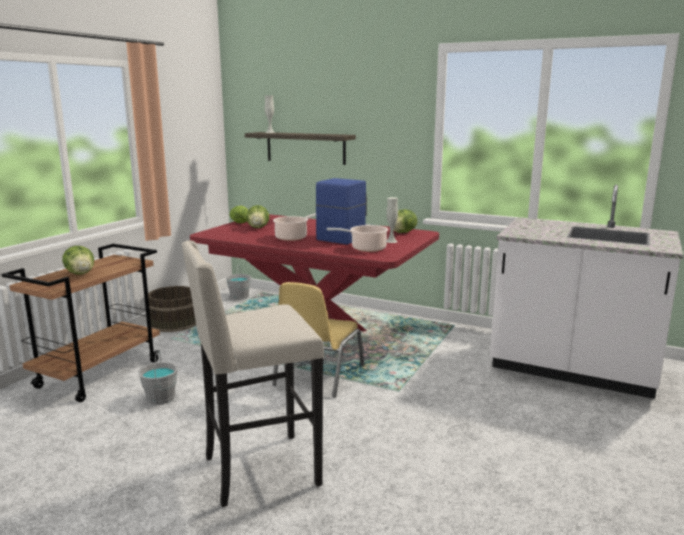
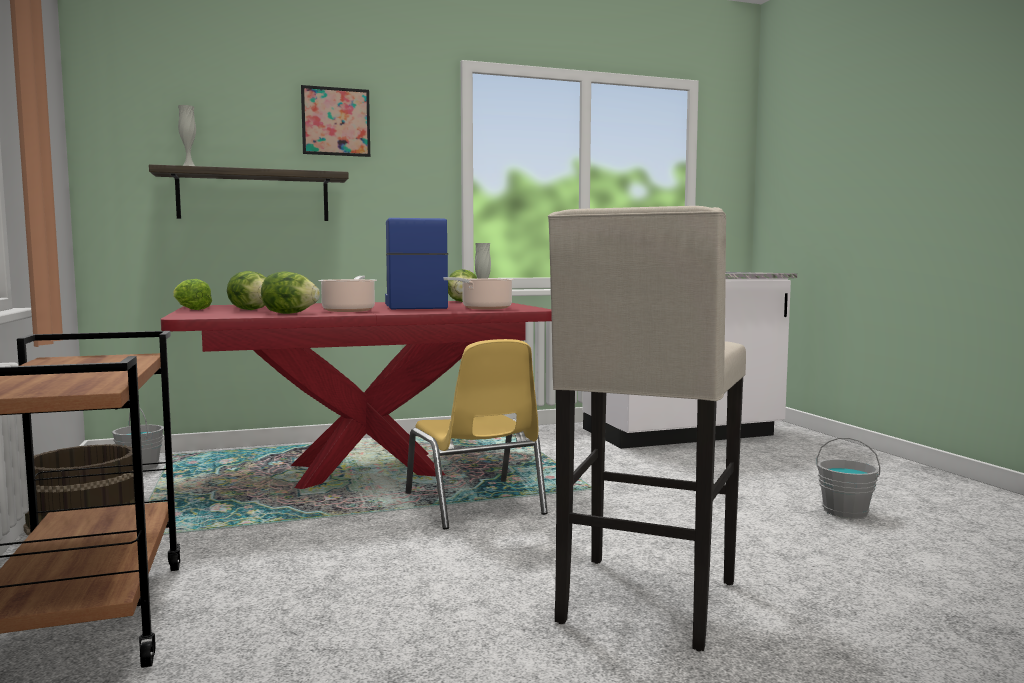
camera: 45 degrees left, 10 degrees down
(81, 274) = (74, 374): lettuce -> lettuce (289, 313)
(160, 398) = (306, 600): grey bucket -> grey bucket (844, 512)
(351, 97) = (336, 121): none -> picture

